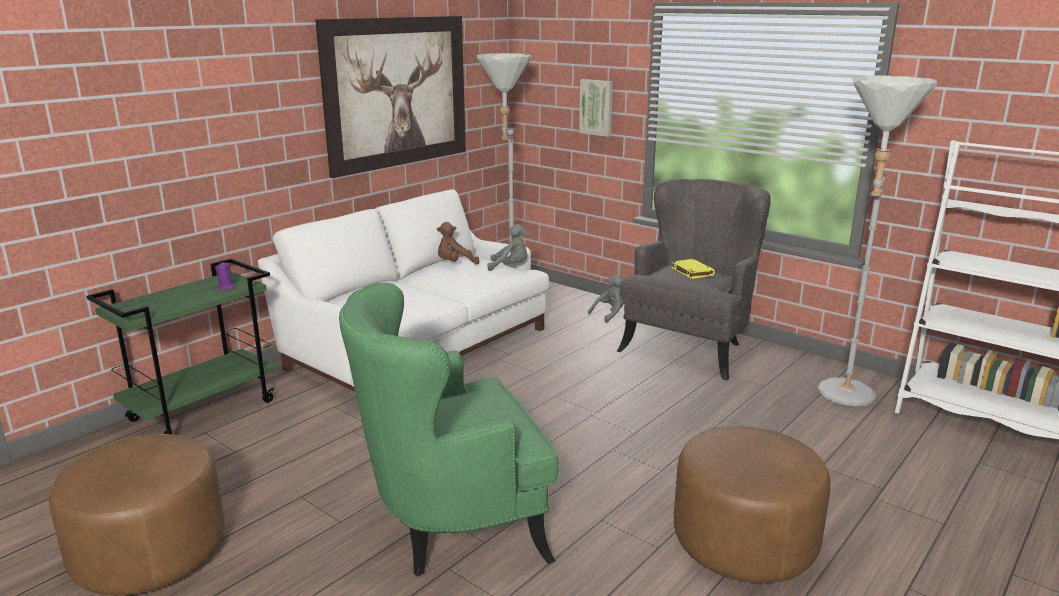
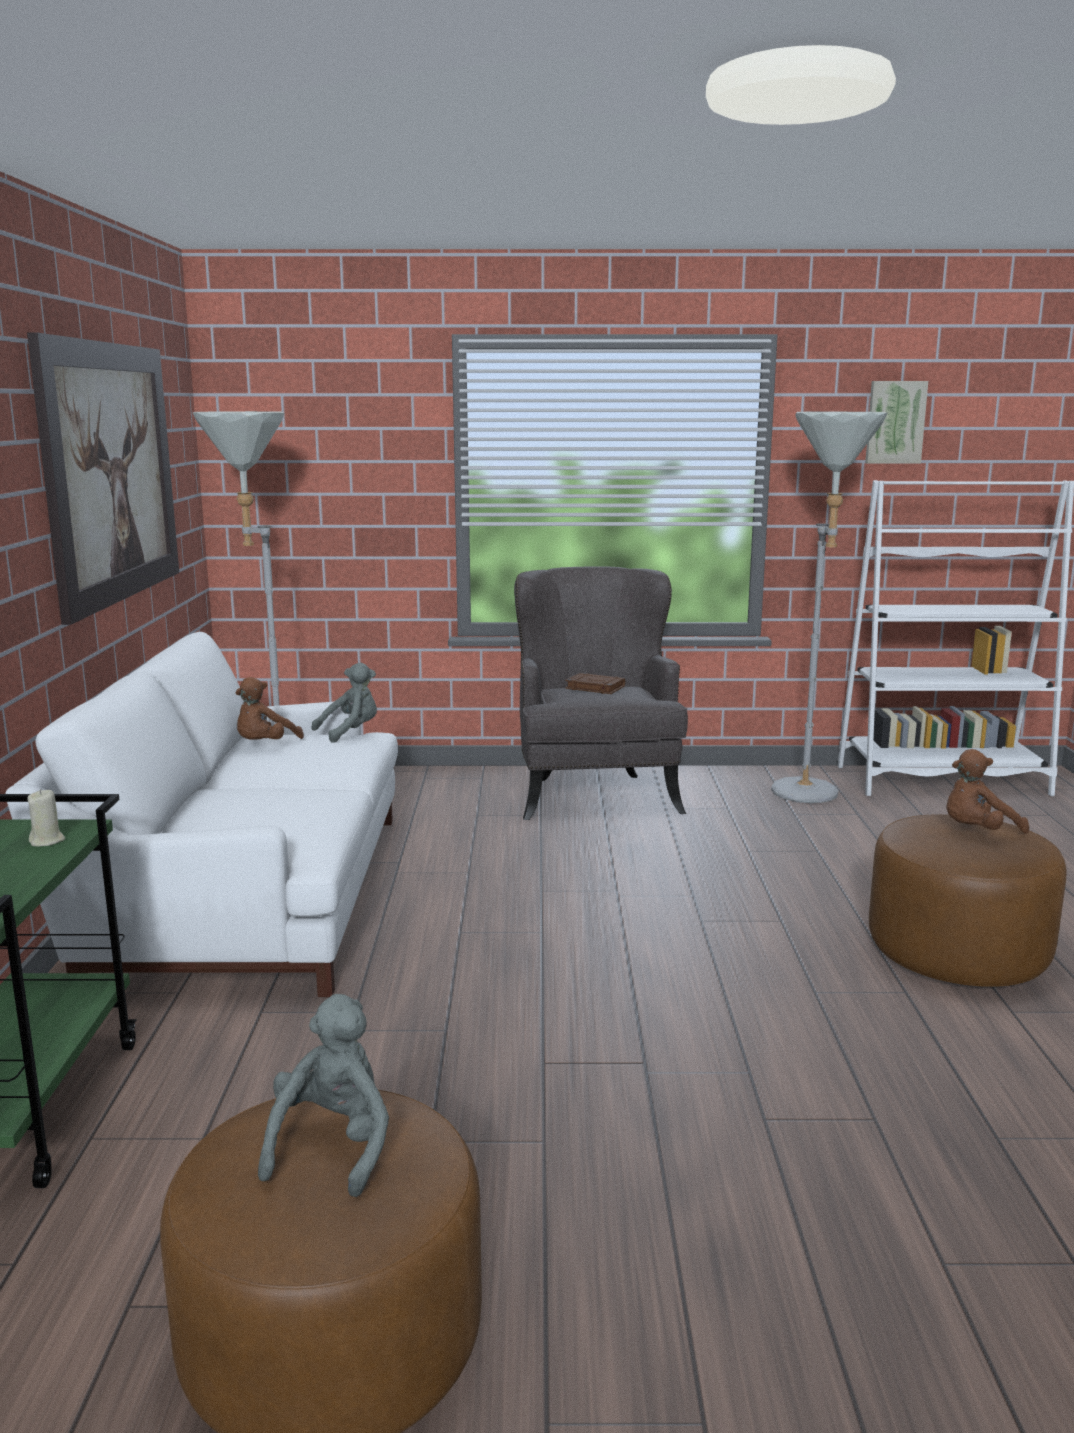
camera: 40 degrees left, 5 degrees down
(226, 287) = (47, 841): purple candle -> beige candle
(452, 527) = (687, 1075): green armchair -> none
(597, 107) = (367, 488): picture -> picture (895, 422)
(609, 314) = (444, 783): grey plush toy -> grey plush toy (332, 1146)
(691, 271) = (594, 687): yellow book -> brown book
(767, 454) = (977, 832): none -> brown plush toy

